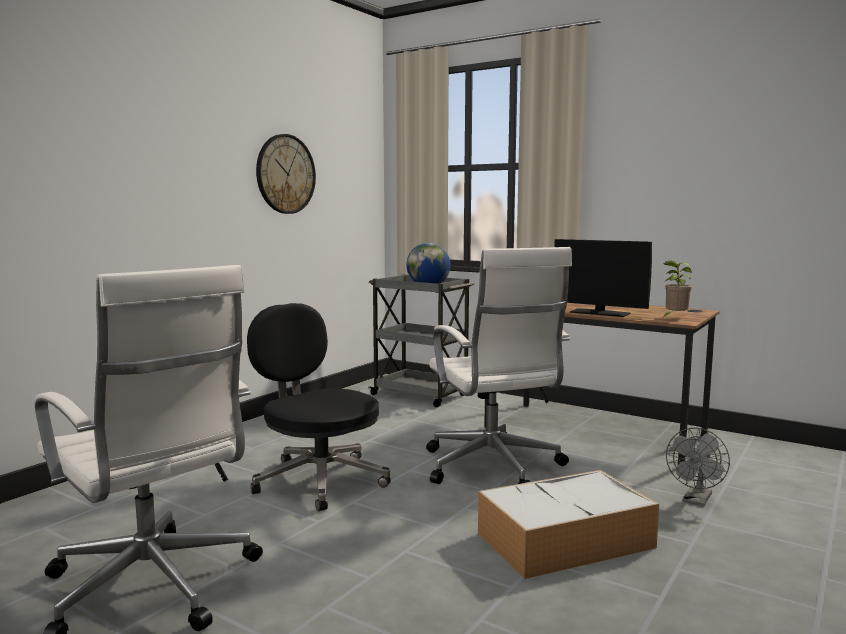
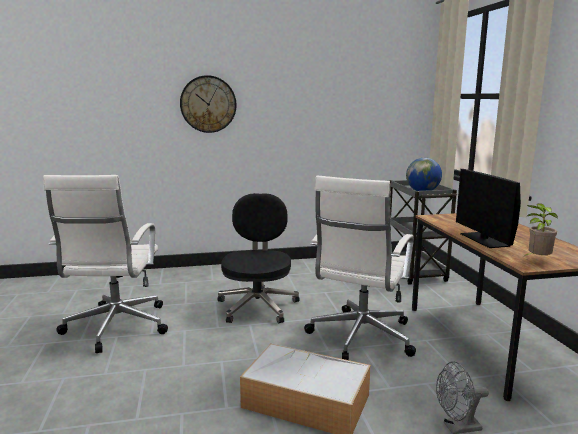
camera: 45 degrees right, 5 degrees up
(285, 174) = (331, 103): wall clock -> wall clock (208, 104)

